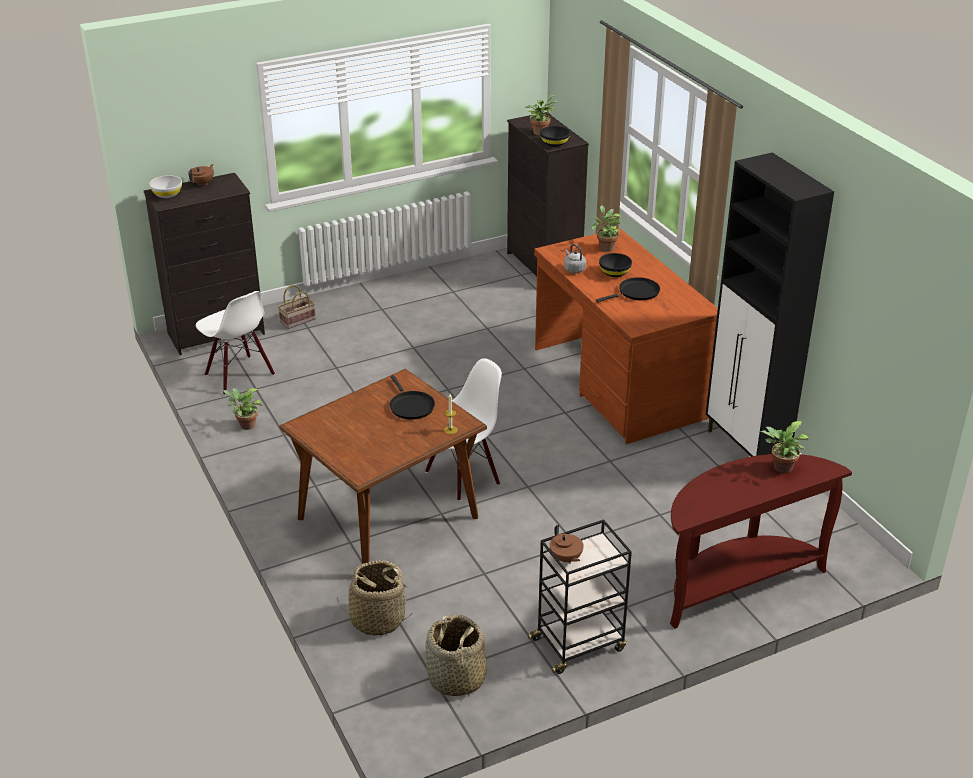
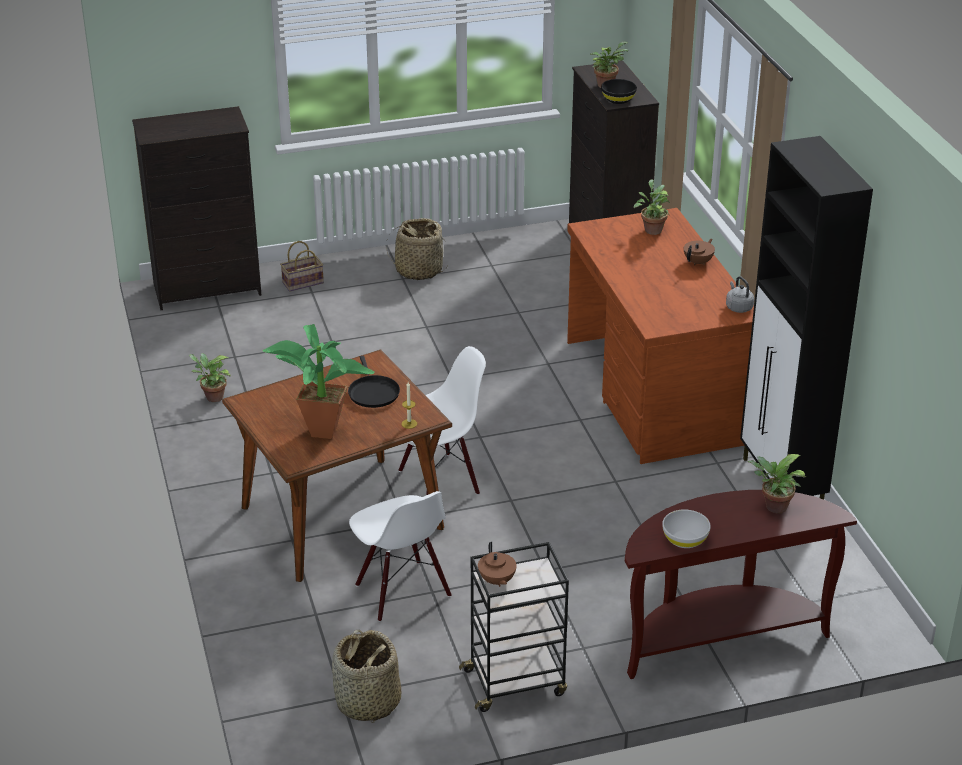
camera: 10 degrees right, 0 degrees up
(167, 194) = (156, 126): white bowl -> white bowl (685, 539)
(203, 183) = (199, 116): brown teapot -> brown teapot (698, 262)
(239, 375) = (220, 339): white chair -> white chair (401, 591)
(373, 442) = (319, 429): none -> potted plant
(377, 619) = (299, 627): basket -> basket (418, 270)
(573, 269) = (605, 252): grey kettle -> grey kettle (738, 307)
(614, 273) = (652, 261): black bowl -> none
(636, 292) = (669, 286): black frying pan -> none

